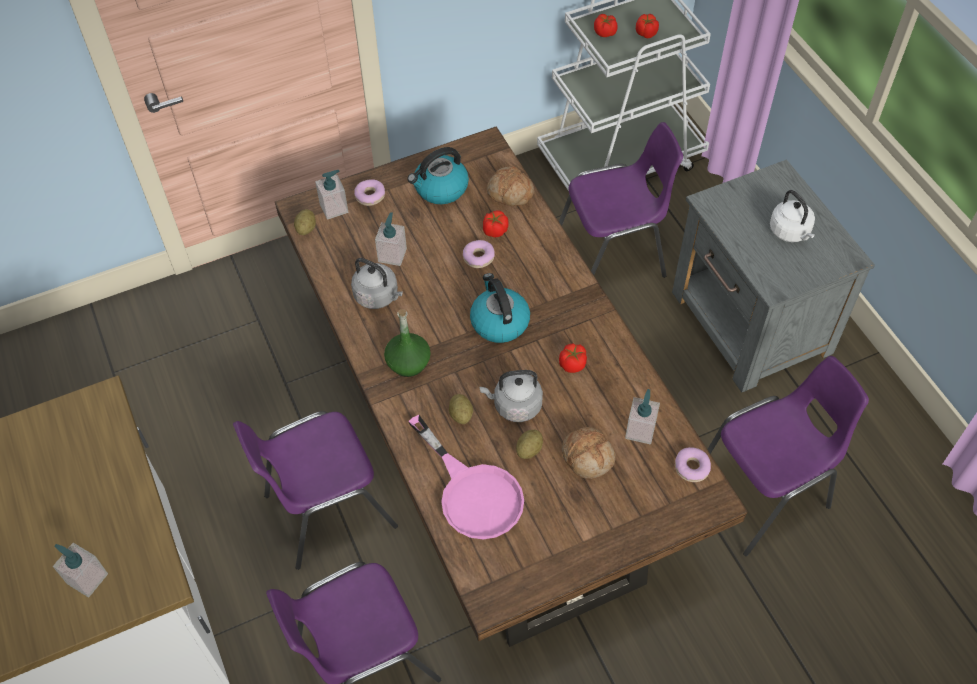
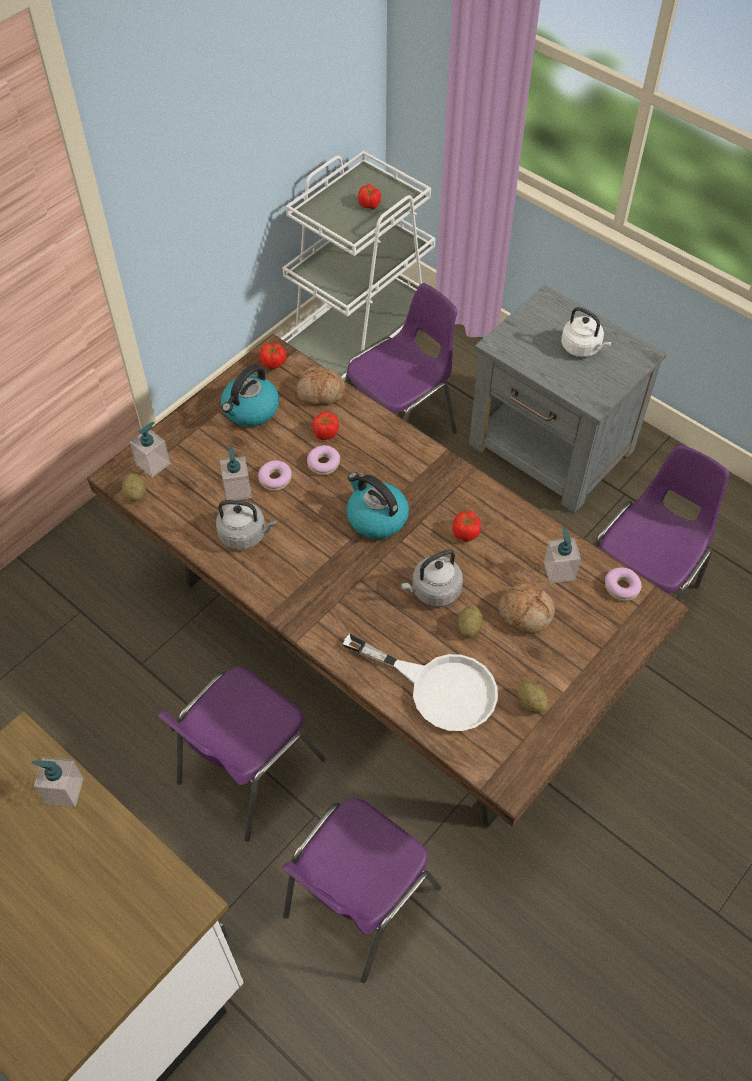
camera: 25 degrees left, 0 degrees up
(87, 578) = (106, 933): soap dispenser -> soap dispenser (64, 791)
(370, 196) = (184, 440): donut -> donut (275, 479)
(408, 362) = (310, 588): green bottle -> none
(461, 415) = (387, 619): potato -> potato (530, 703)
(473, 492) = (439, 688): pink frying pan -> white frying pan
(605, 33) = (331, 215): tomato -> tomato (273, 363)

